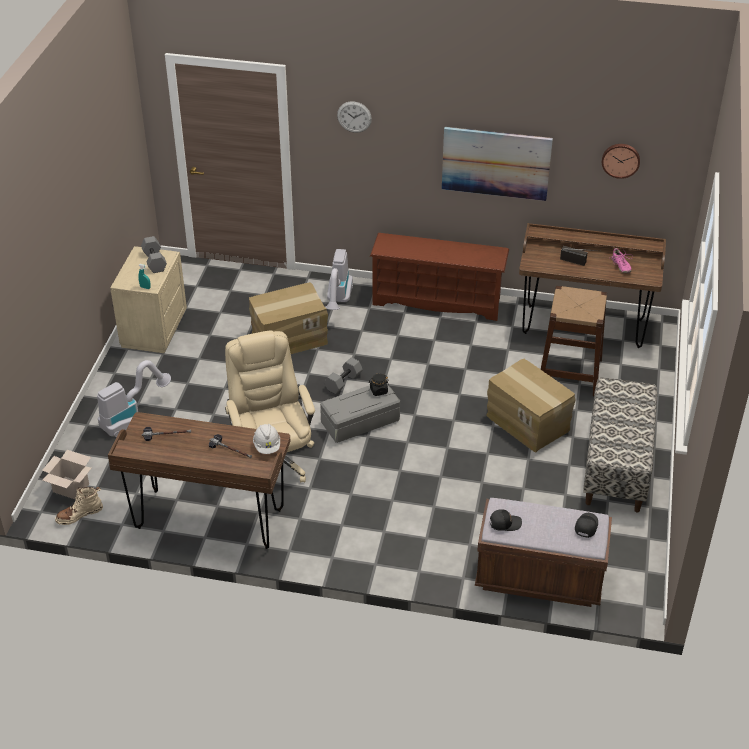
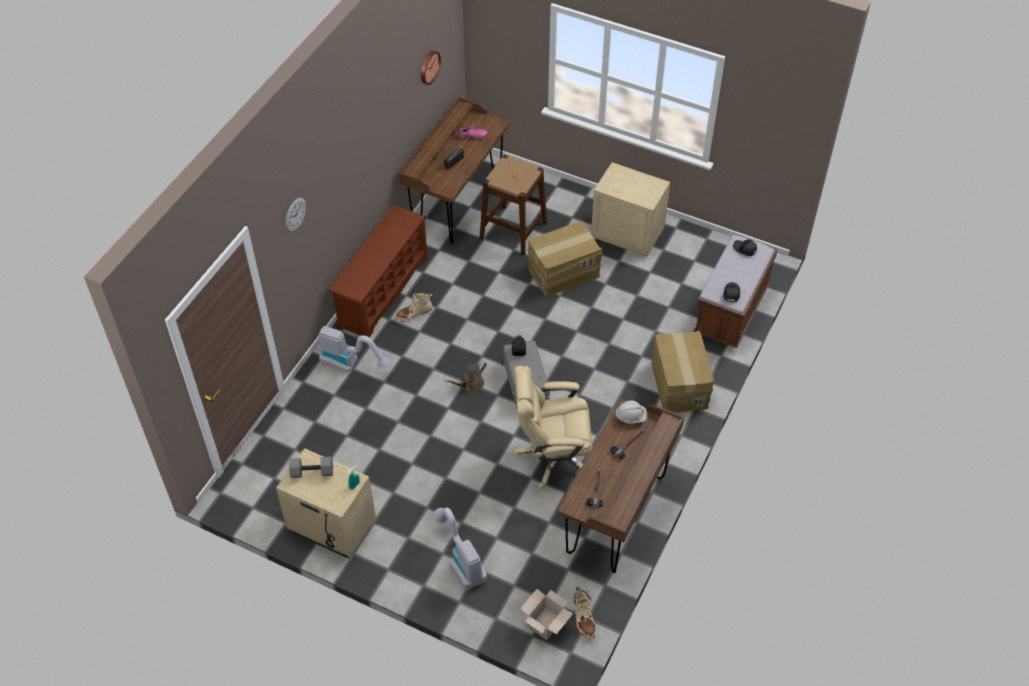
camera: 75 degrees left, 10 degrees up
(289, 338) = (390, 413): cardboard box -> cardboard box (678, 385)
(343, 382) = (470, 384): grey dumbbell -> brown watering can
(418, 327) = (414, 314): none -> beige boot
(496, 163) = (374, 149): picture -> none
(616, 465) = (628, 233): bench -> beige nightstand

